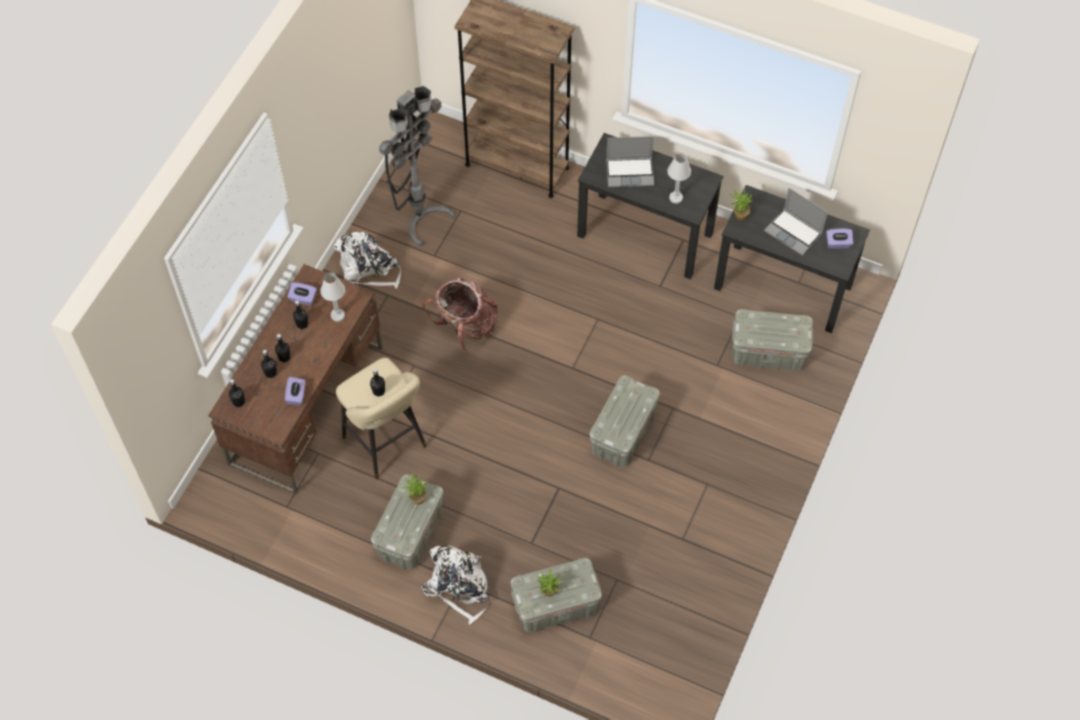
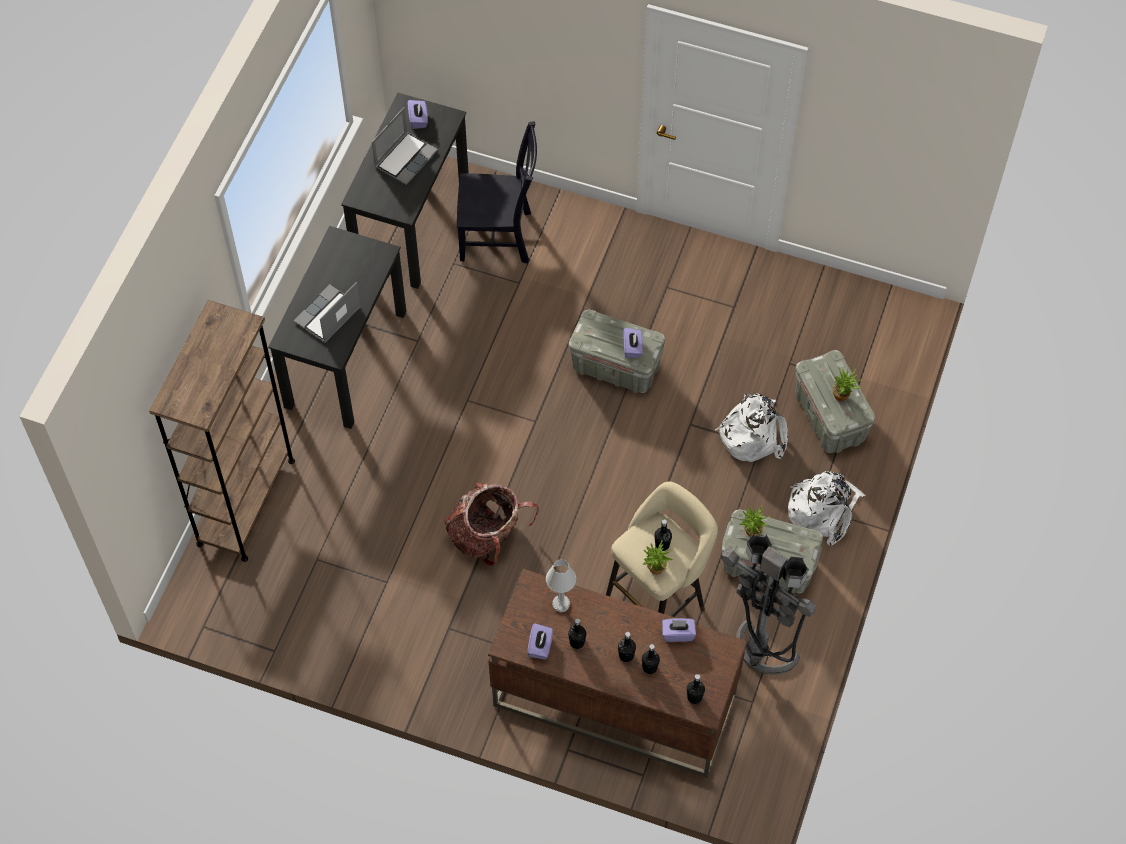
camera: 95 degrees left, 0 degrees up
(368, 269) = (412, 655): white backpack -> white backpack (752, 433)
(421, 218) = (331, 603): grey floor lamp -> grey floor lamp (756, 661)
(614, 423) = (632, 348): none -> purple tissue box
(630, 172) = (328, 316): laptop -> laptop turned 135 degrees counterclockwise
(676, 198) = (363, 270): white table lamp -> none
(738, 214) = (384, 209): potted plant -> potted plant (655, 571)
(767, 353) = (499, 237): grey storage box -> black chair

